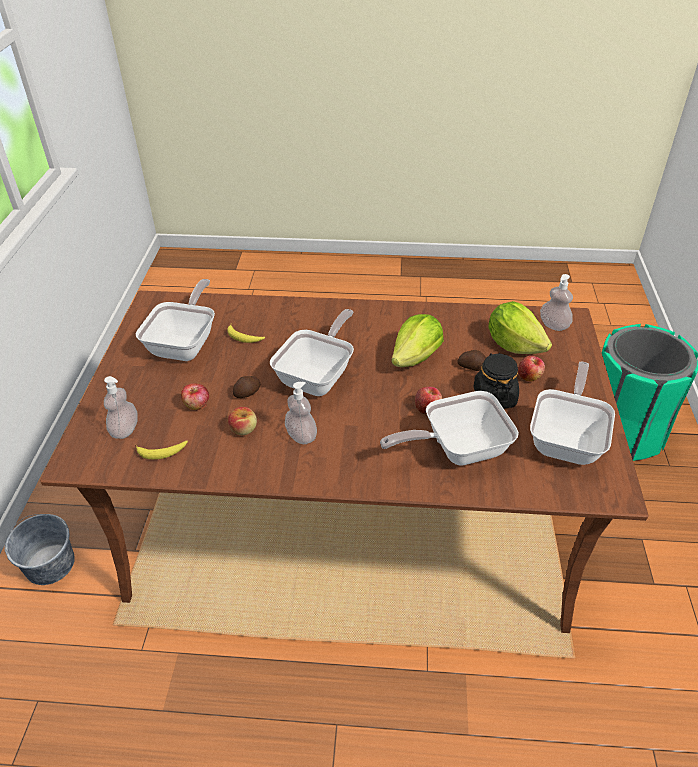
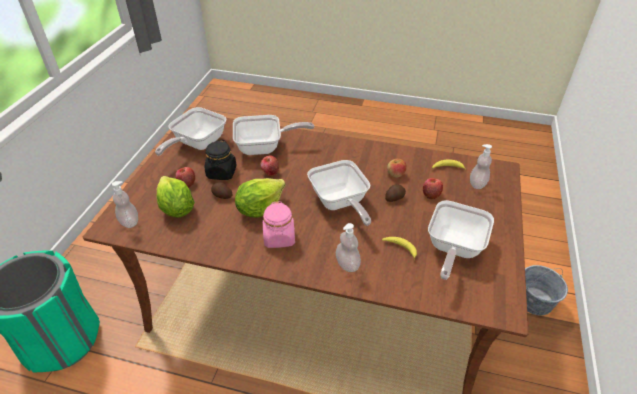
camera: 170 degrees left, 0 degrees up
(301, 436) = (358, 166): soap dispenser -> soap dispenser (347, 264)
(318, 376) = (340, 204): frying pan -> frying pan turned 60 degrees counterclockwise
(379, 331) = (279, 238): none -> pink jar

